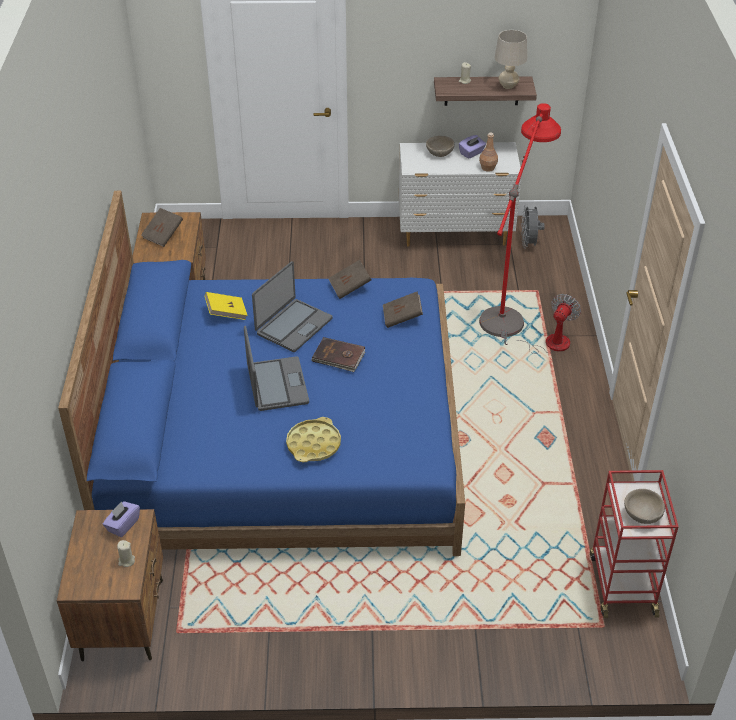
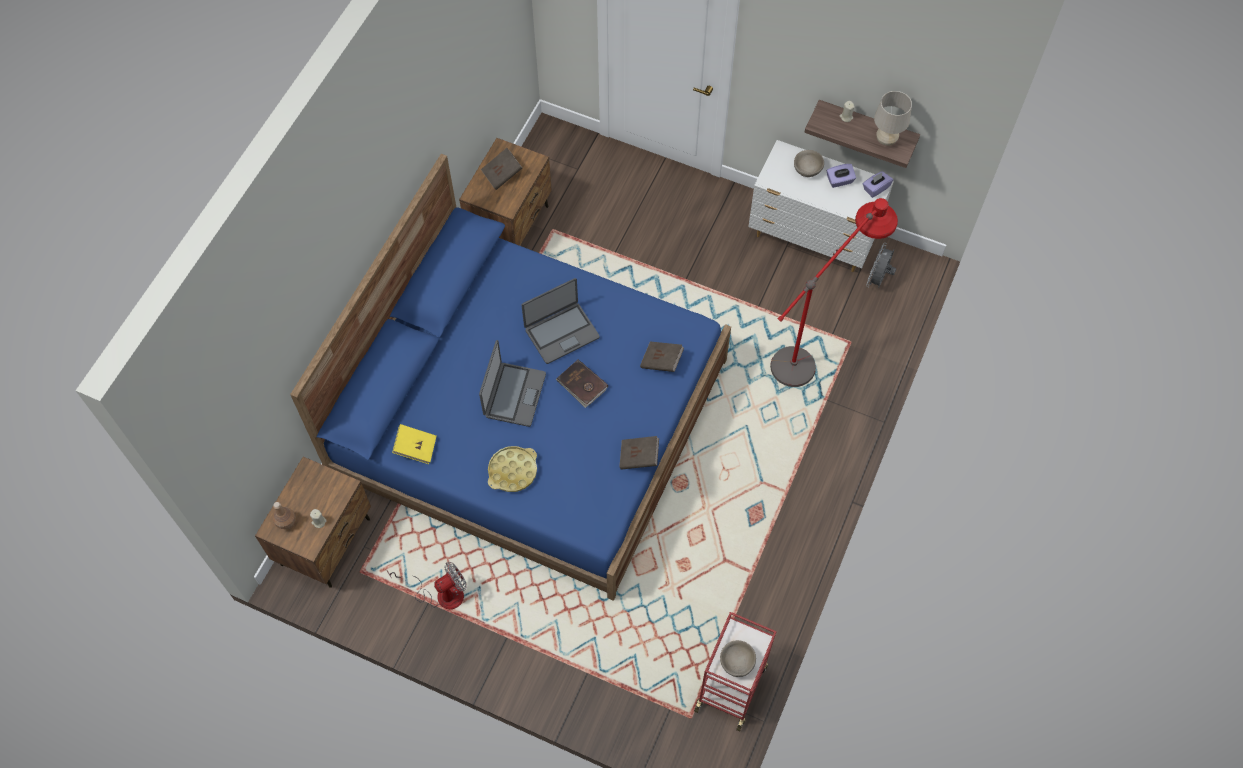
camera: 25 degrees right, 20 degrees up
(123, 525) = (330, 486): purple tissue box -> purple tissue box (875, 188)
(226, 313) = (512, 294): yellow book -> yellow book (416, 448)
(350, 287) = (634, 306): brown book -> brown book (639, 457)
(487, 168) = (843, 207): brown bottle -> brown bottle (286, 522)
(548, 344) = (822, 410): fan -> fan (441, 594)

